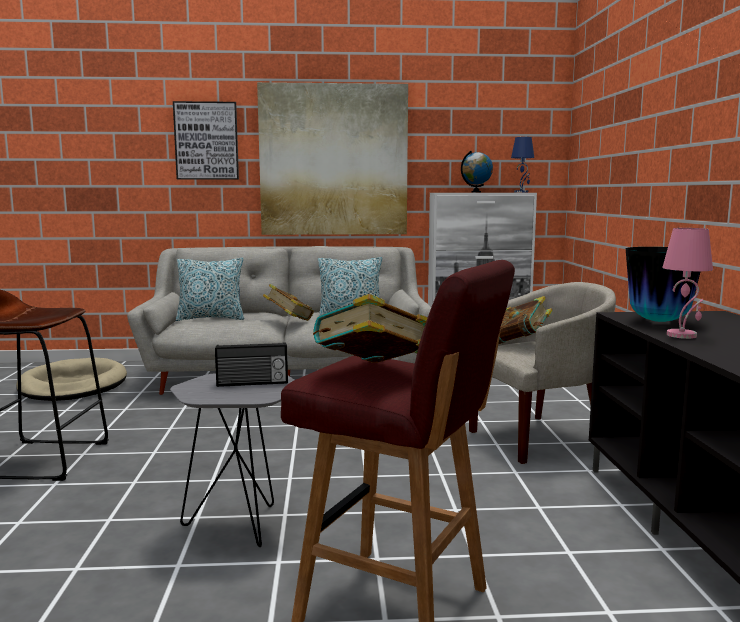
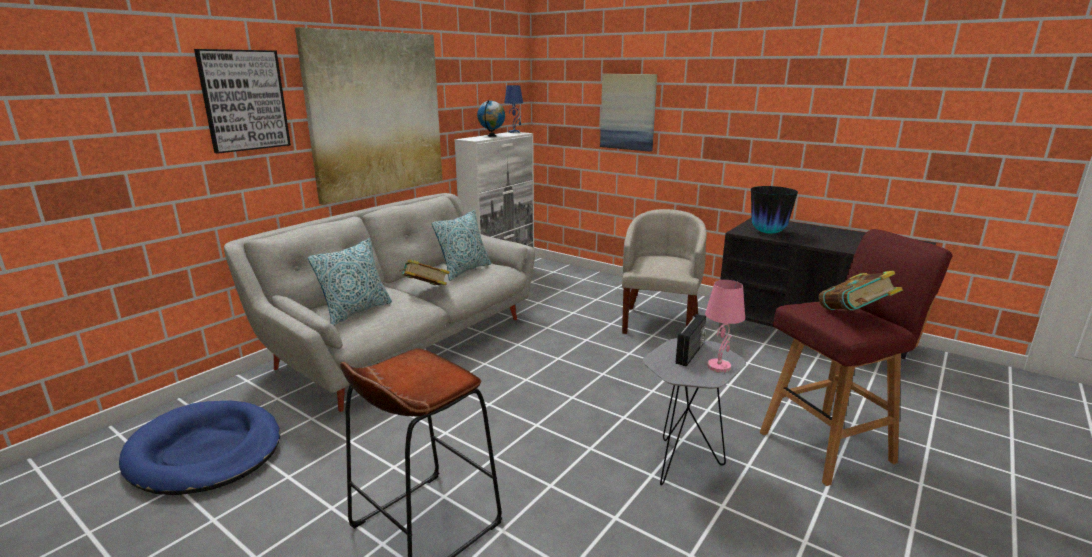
camera: 50 degrees left, 10 degrees up
(73, 385) = (205, 452): beige dog bed -> blue dog bed
(519, 344) = (652, 262): book -> none
(627, 159) = (628, 112): none -> picture
(682, 335) = (807, 241): pink table lamp -> pink table lamp (719, 366)

